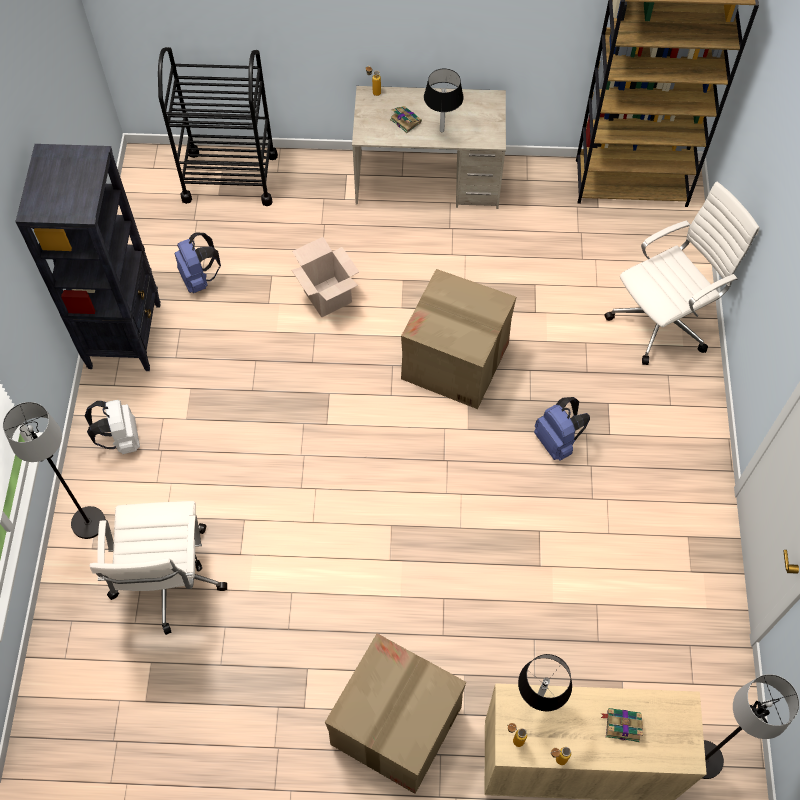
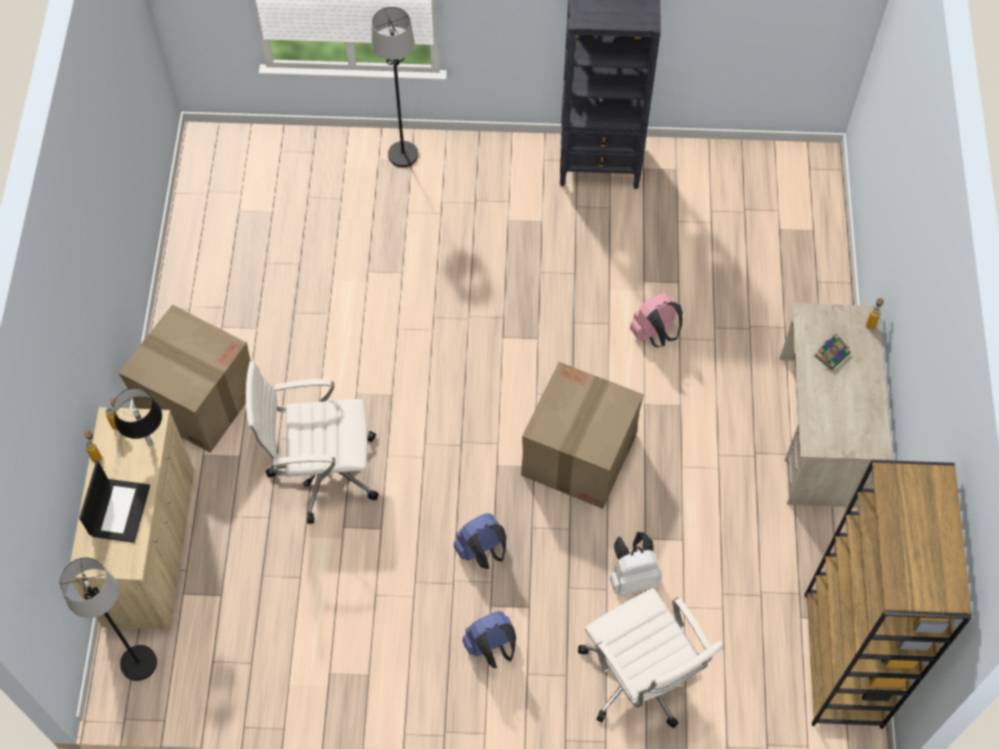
camera: 90 degrees right, 0 degrees up
(121, 439) = (486, 171): white backpack -> white backpack (632, 577)
(168, 580) = (346, 218): white office chair -> white office chair (322, 470)
(199, 278) = (670, 219): blue backpack -> blue backpack (491, 648)
(230, 177) = (804, 238): black cart -> none
(327, 296) = (654, 334): cardboard box -> pink backpack
(441, 130) = (822, 391): black table lamp -> none
(622, 725) = (119, 510): book -> laptop

